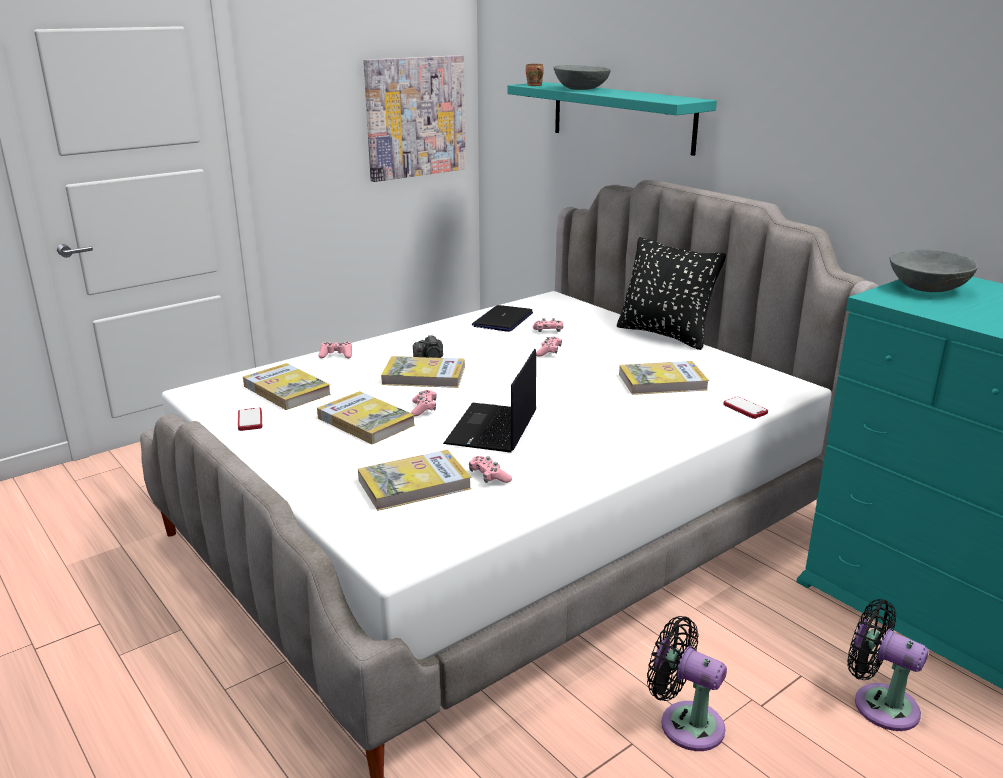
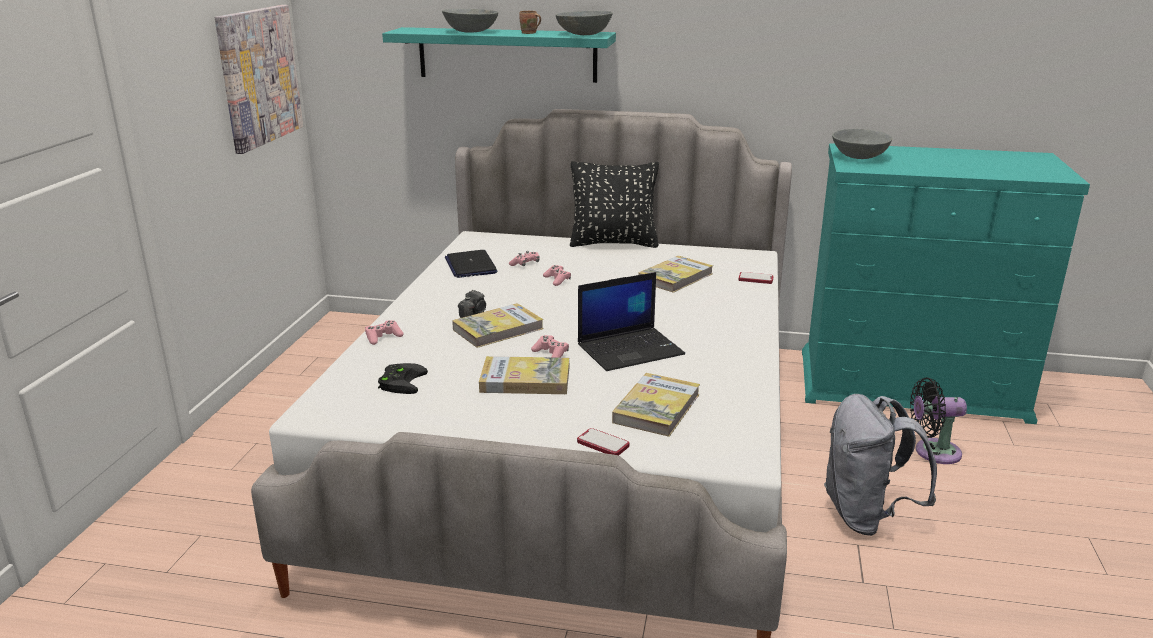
camera: 40 degrees left, 0 degrees up
(250, 420) = (422, 417): phone -> phone (603, 444)
(286, 390) = (401, 381): book -> black game controller
(489, 477) = (694, 382): pink game controller -> none
(492, 429) = (631, 349): laptop -> laptop turned 90 degrees counterclockwise
(534, 85) = (414, 31): brown mug -> brown mug (529, 33)
(673, 99) = (585, 34): none -> grey bowl
(685, 723) = (866, 516): black fan -> grey backpack

